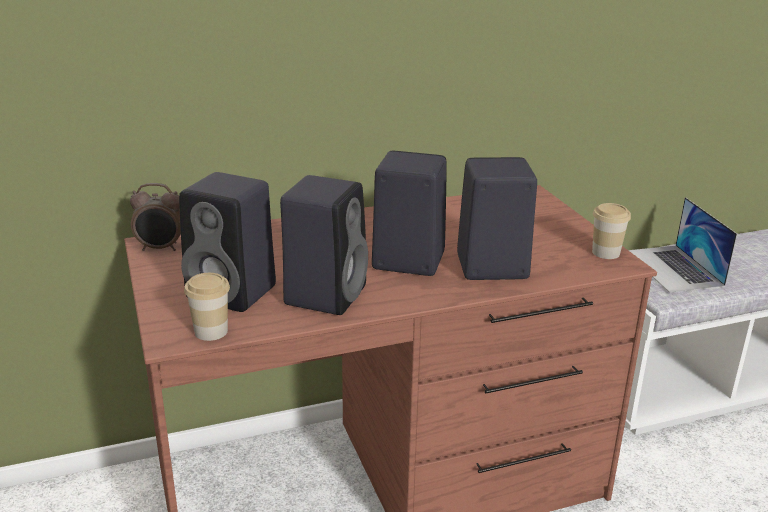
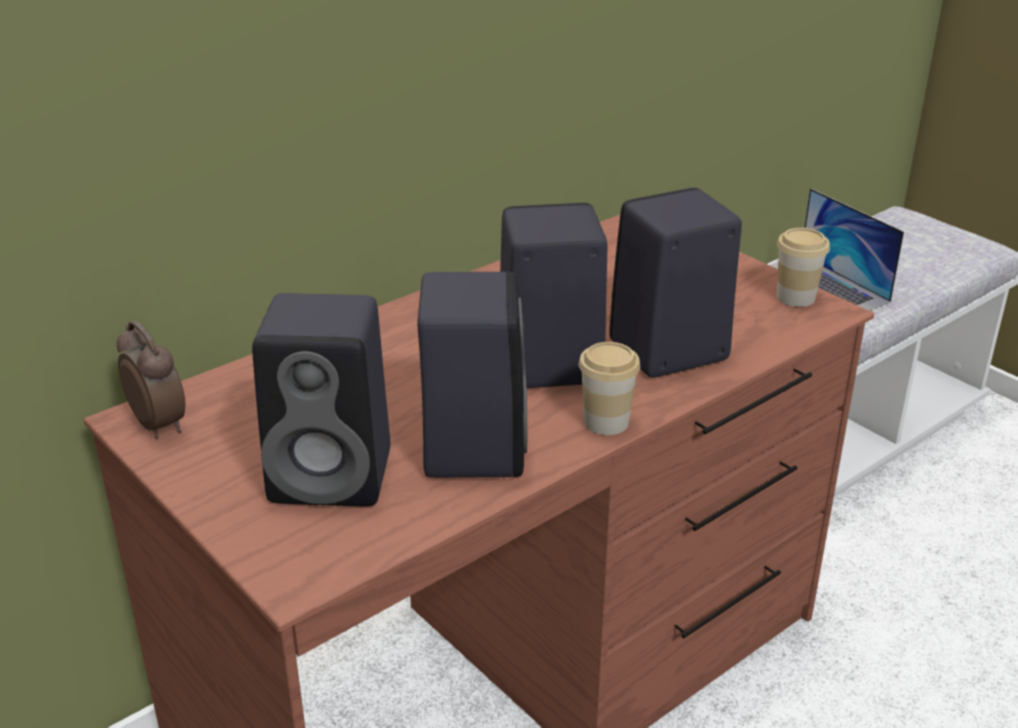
camera: 20 degrees left, 5 degrees up
(160, 248) = (160, 424): alarm clock -> alarm clock turned 105 degrees counterclockwise
(211, 331) = (348, 550): cup -> cup (606, 422)

